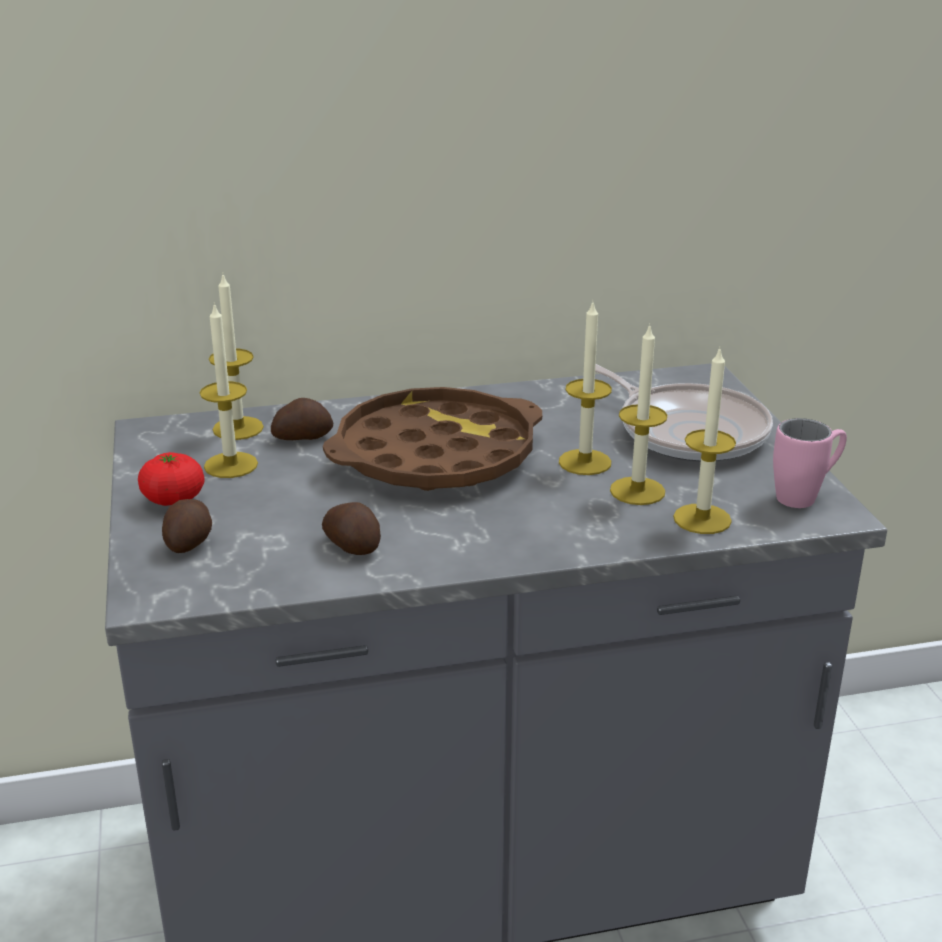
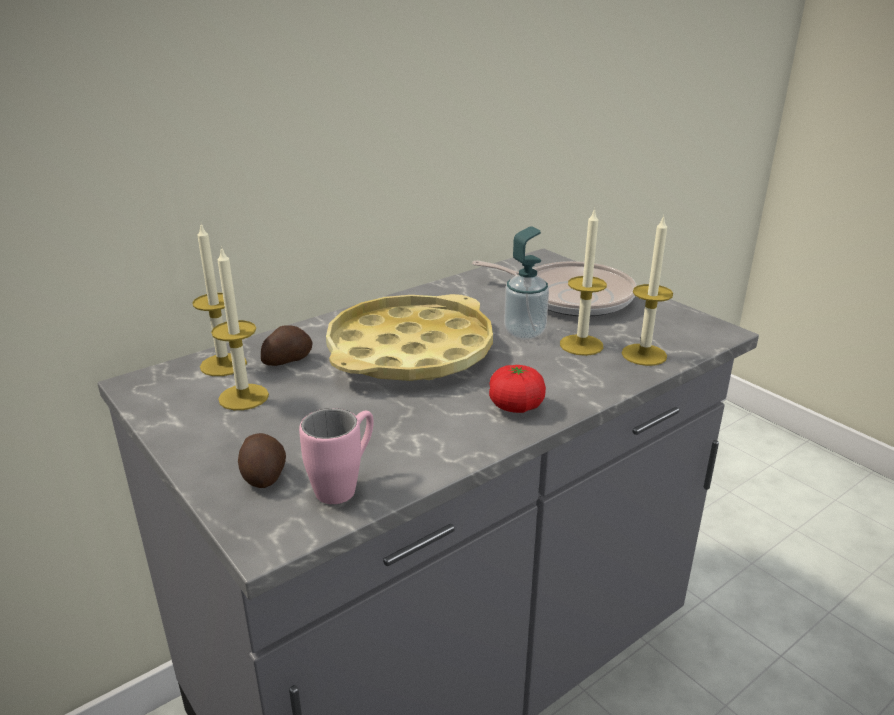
camera: 25 degrees left, 0 degrees up
(173, 499) = (215, 439): tomato -> tomato (516, 406)
(353, 545) = (412, 439): potato -> none
(435, 455) = (410, 351): brown tray -> yellow tray
(585, 462) = (524, 332): candle -> soap dispenser
(806, 496) = (689, 324): pink mug -> pink mug (345, 485)

